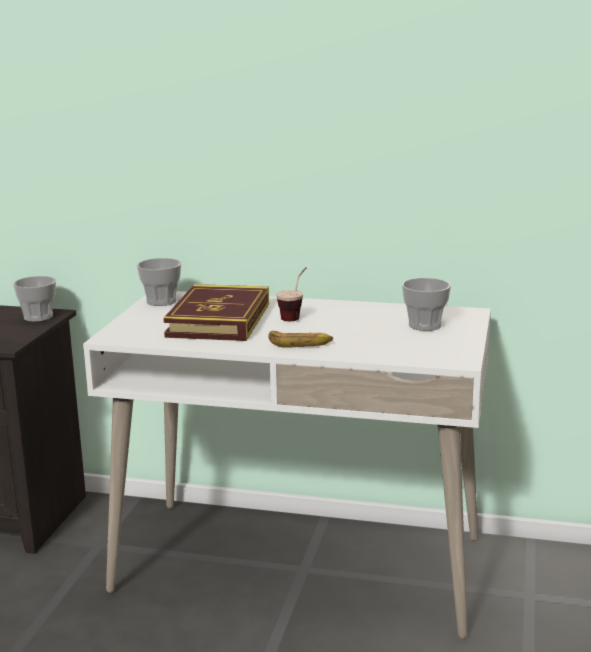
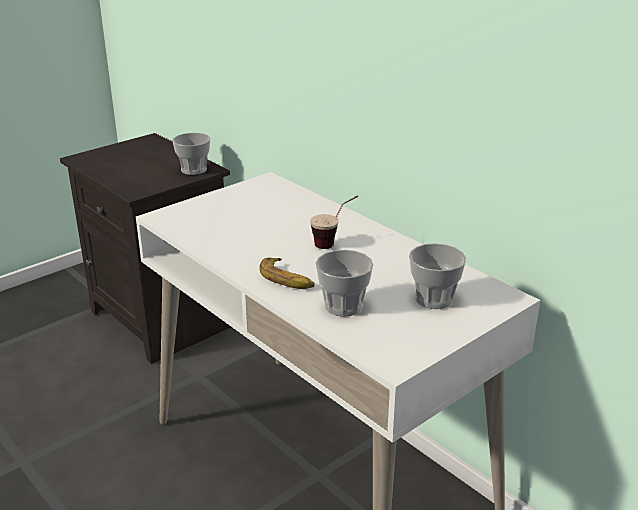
camera: 35 degrees right, 10 degrees up
(161, 301) = (256, 188): cup -> cup (343, 306)
(219, 320) = (266, 225): book -> none

